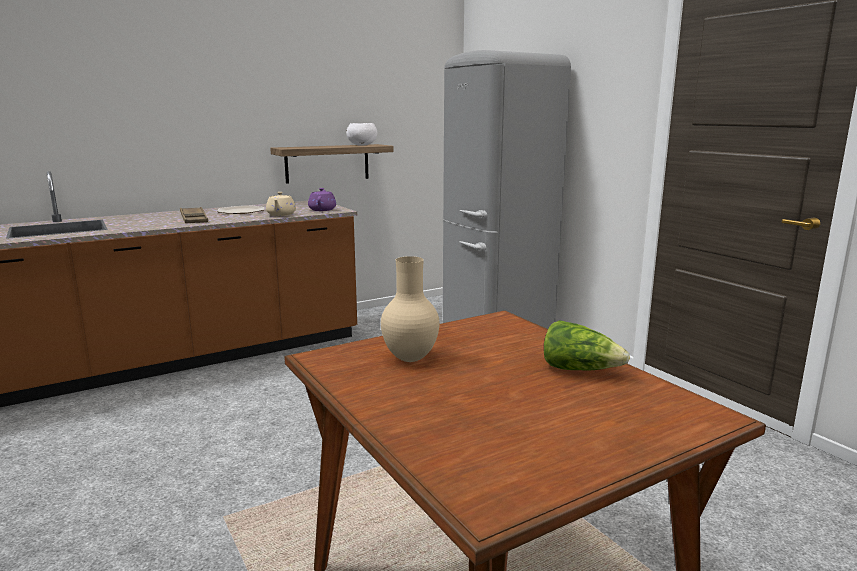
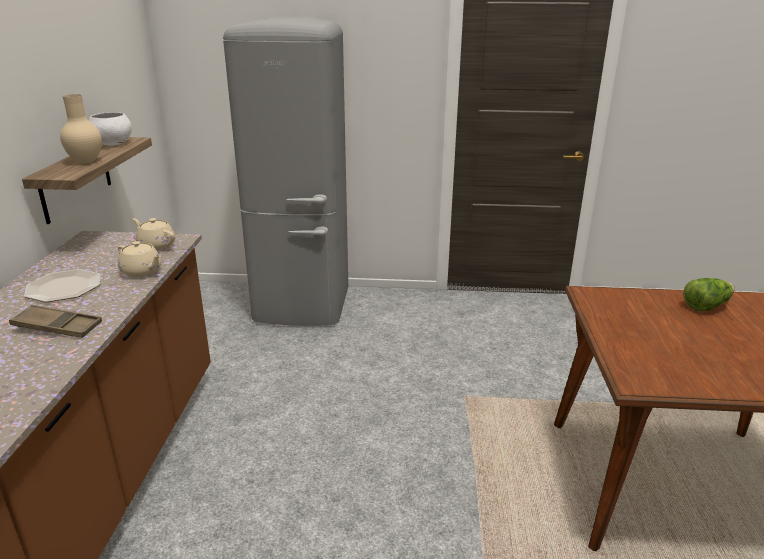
camera: 55 degrees left, 10 degrees up
(322, 209) = (156, 245): purple teapot -> beige teapot
(409, 359) = (659, 350): beige vase -> beige vase (85, 162)

